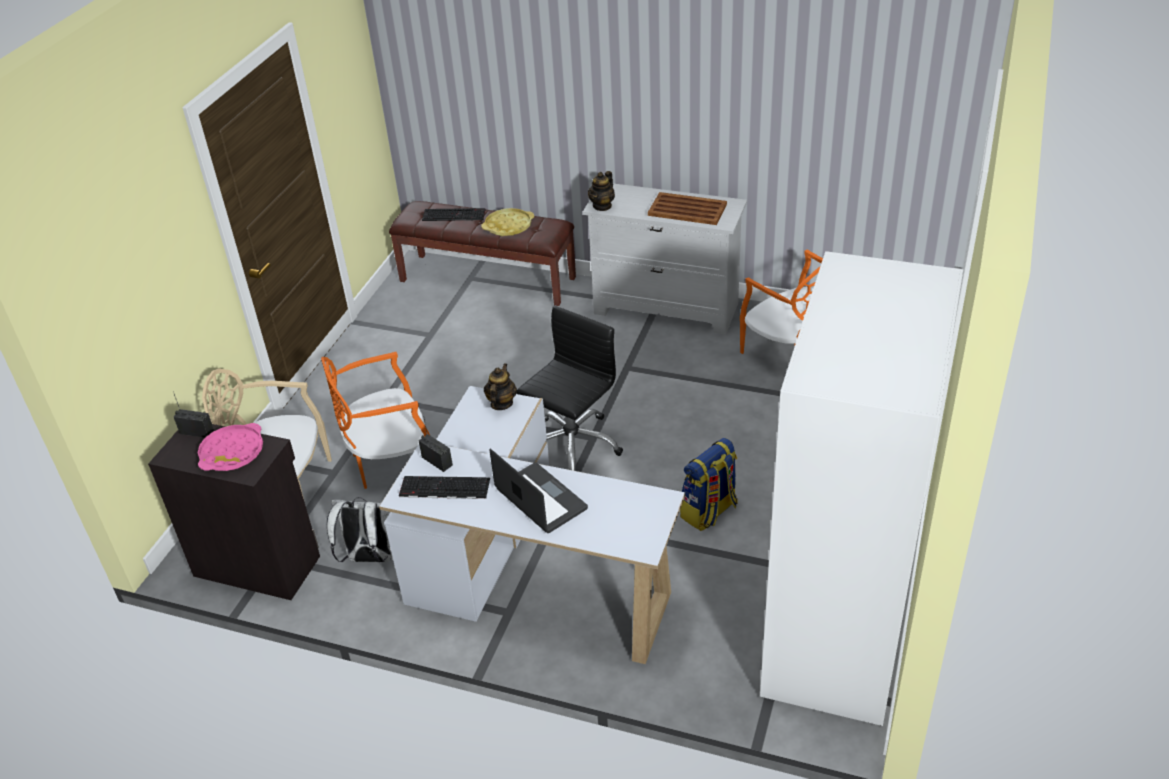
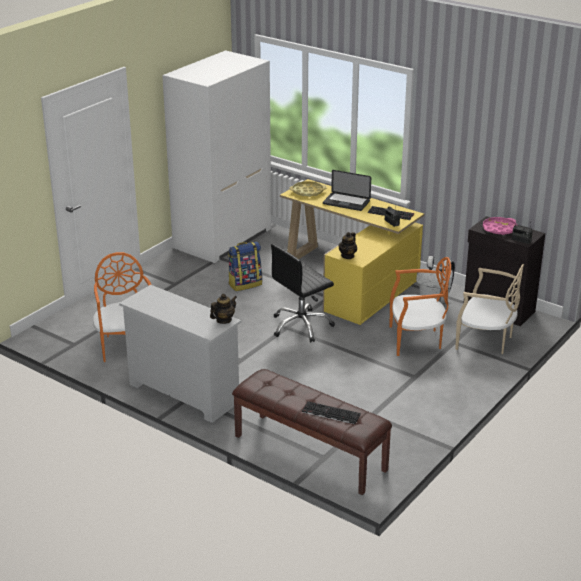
camera: 165 degrees left, 10 degrees down
(508, 226) = (288, 391): yellow tray -> yellow tray (307, 192)
(528, 573) = (351, 280): white desk -> yellow desk
(541, 499) = (346, 202): laptop -> laptop turned 45 degrees counterclockwise
(686, 209) = (167, 304): brown tray -> none

